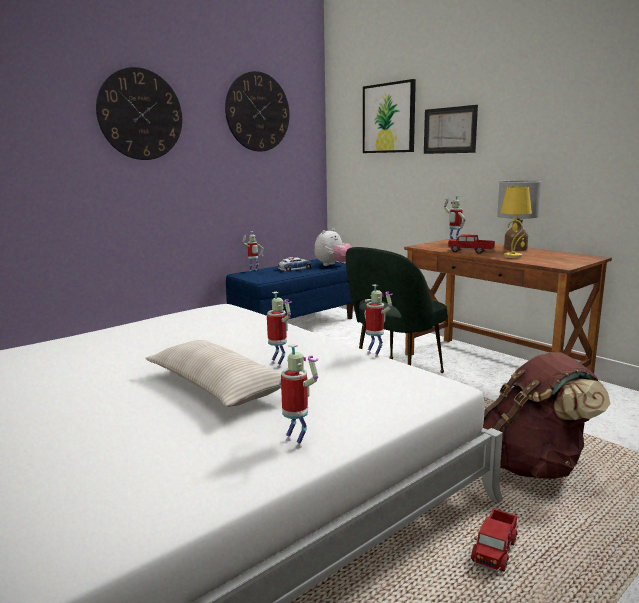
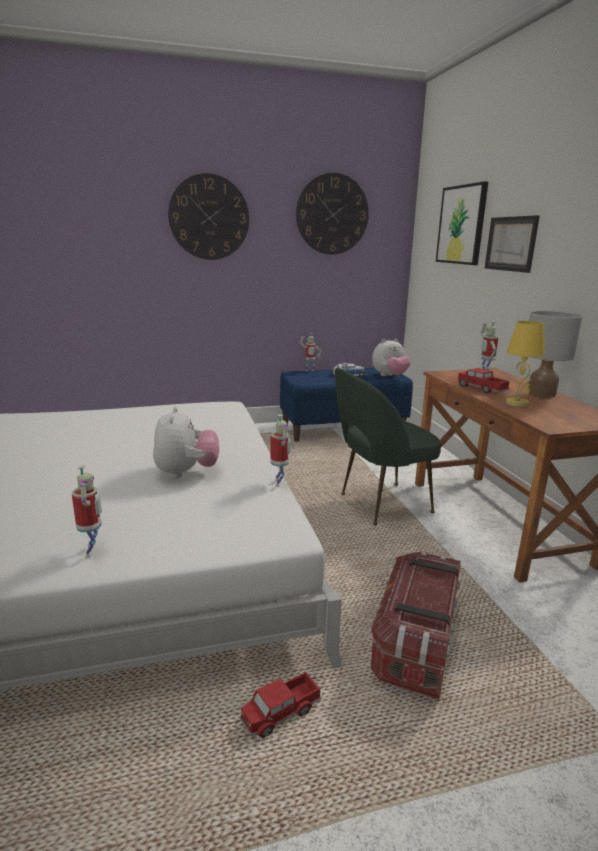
camera: 25 degrees right, 5 degrees up
(217, 387) = (111, 482): beige pillow -> none
(279, 364) = (186, 473): toy robot -> plush toy
(533, 465) = (416, 643): brown backpack -> storage box

